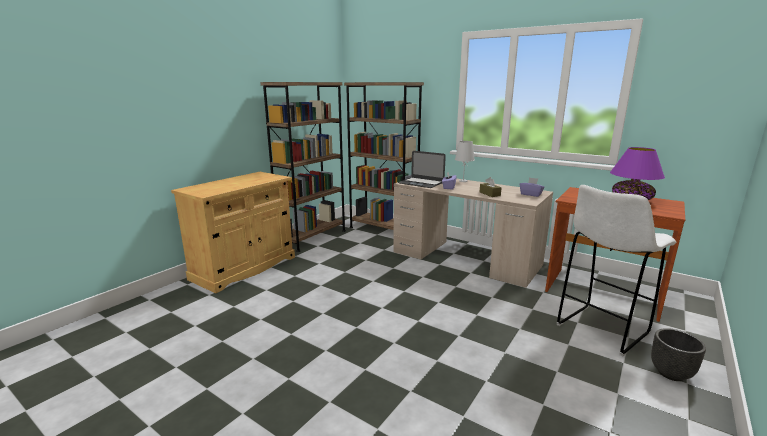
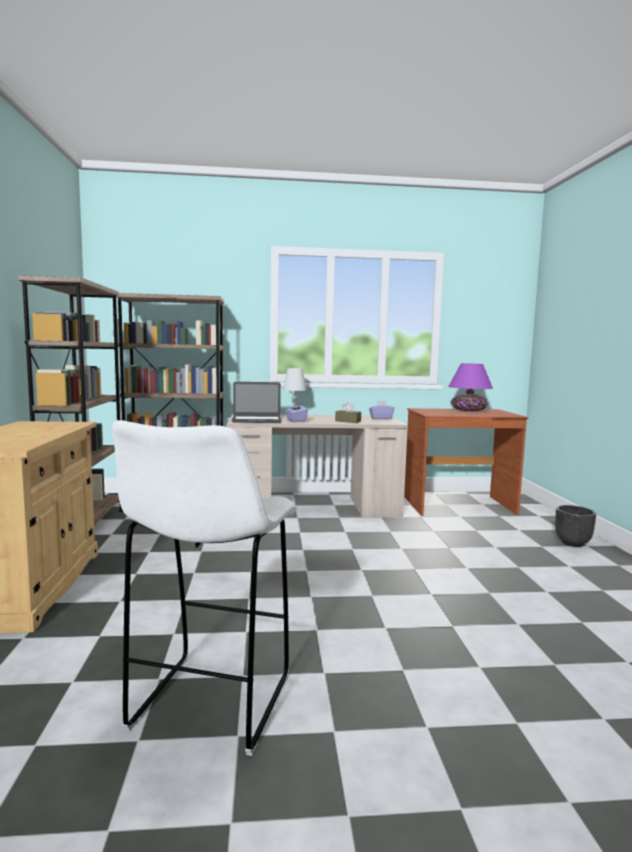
camera: 40 degrees left, 10 degrees down
(600, 330) = (497, 530): white stool -> white stool (209, 705)

